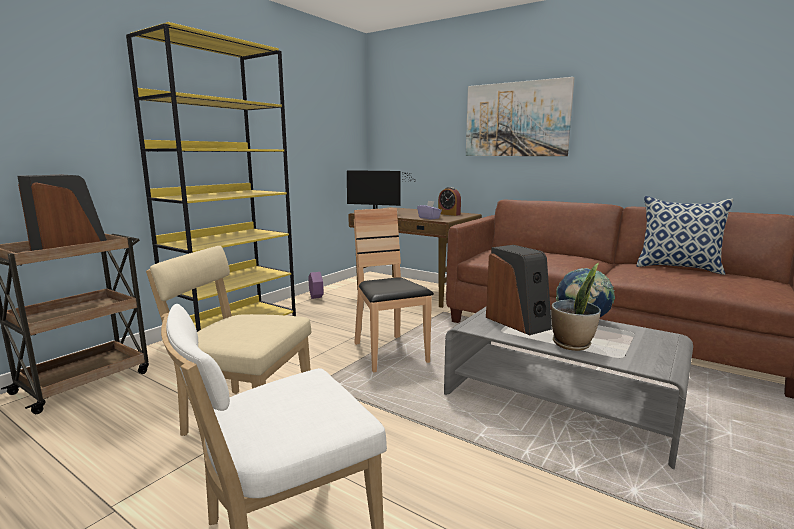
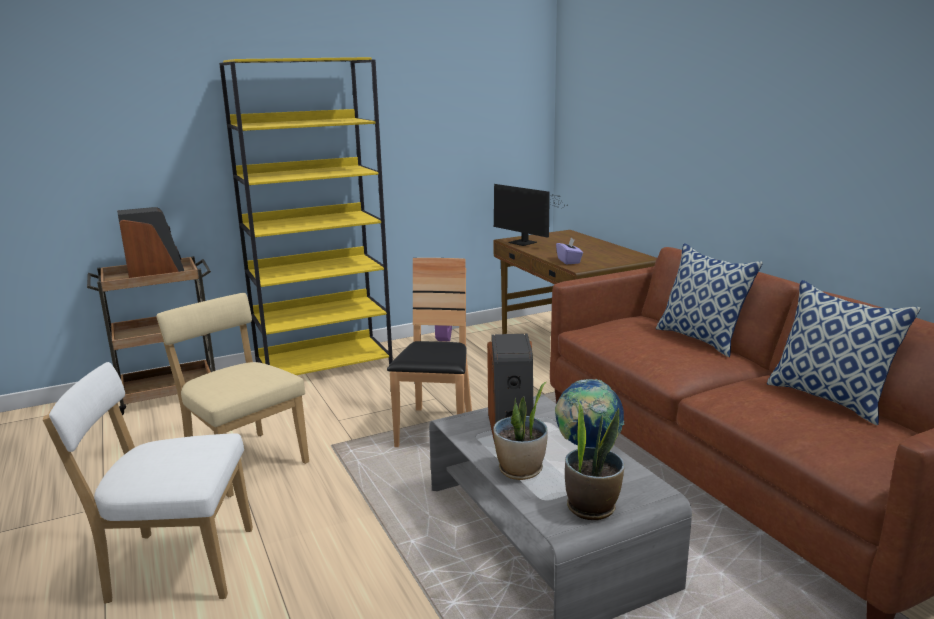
camera: 30 degrees right, 5 degrees up
(449, 214) = (613, 255): alarm clock -> none
(516, 119) = (707, 128): picture -> none
(557, 253) = (701, 339): none -> pillow
(655, 354) = (591, 507): none -> potted plant

